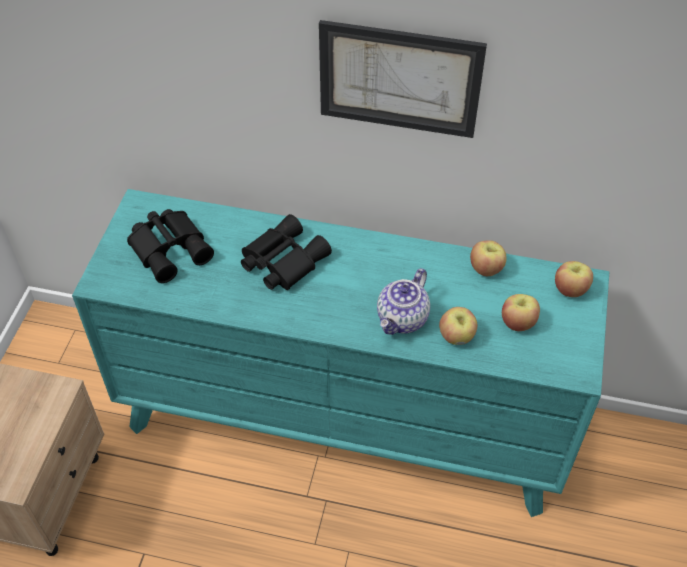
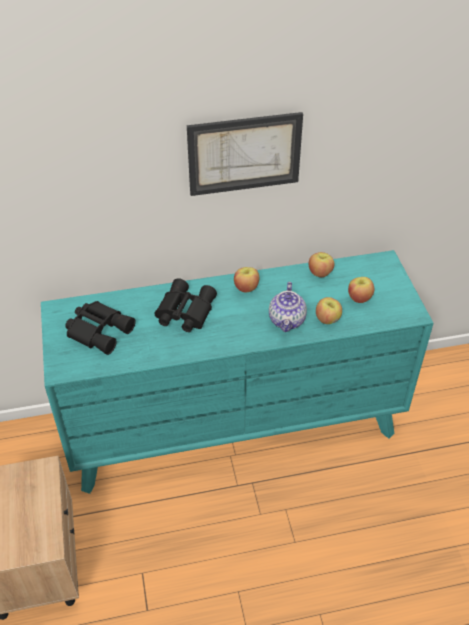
camera: 25 degrees left, 5 degrees down
(570, 289) = (378, 268): apple -> apple (246, 287)

